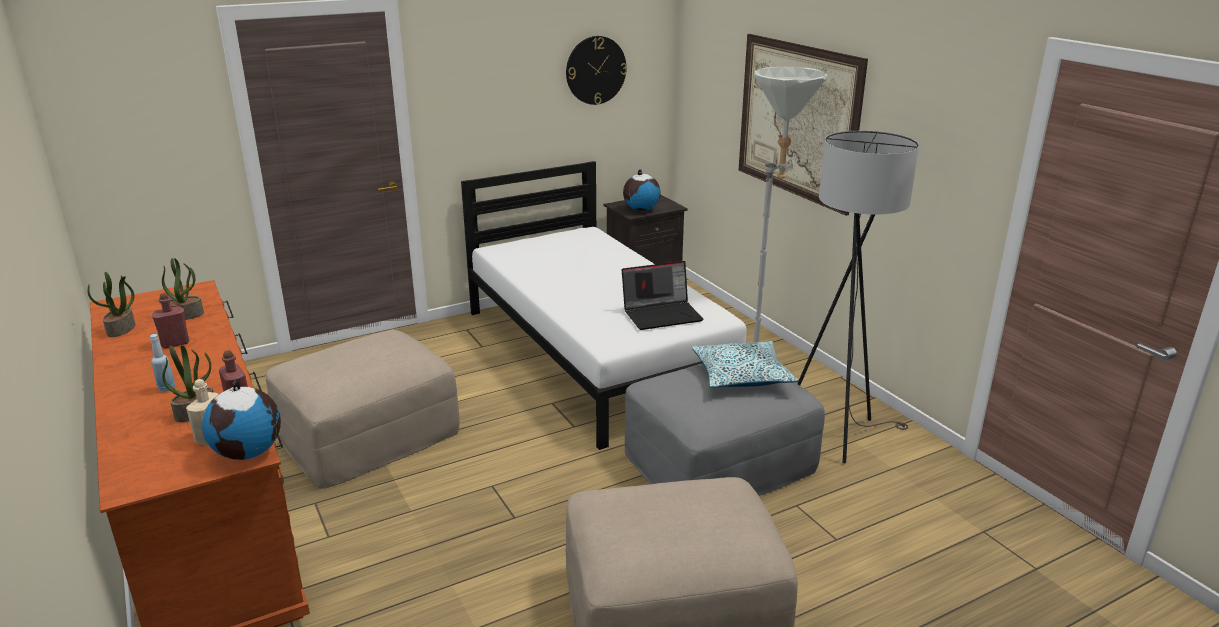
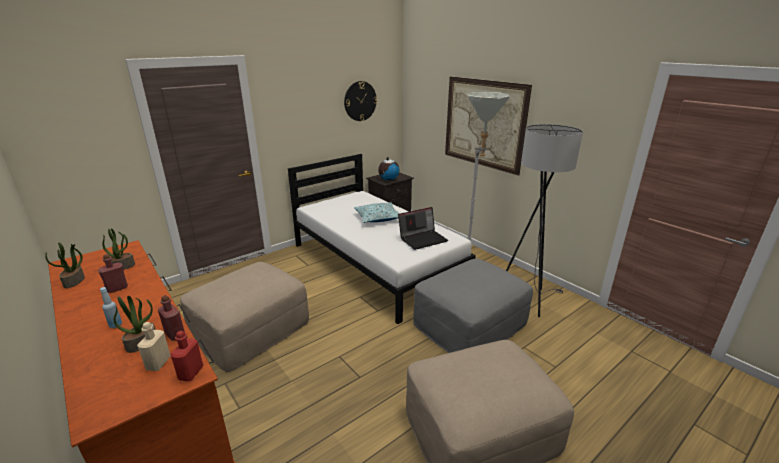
camera: 10 degrees left, 0 degrees up
(249, 452) = (191, 373): globe -> red bottle
(742, 375) = (482, 272): pillow -> pillow (378, 218)

